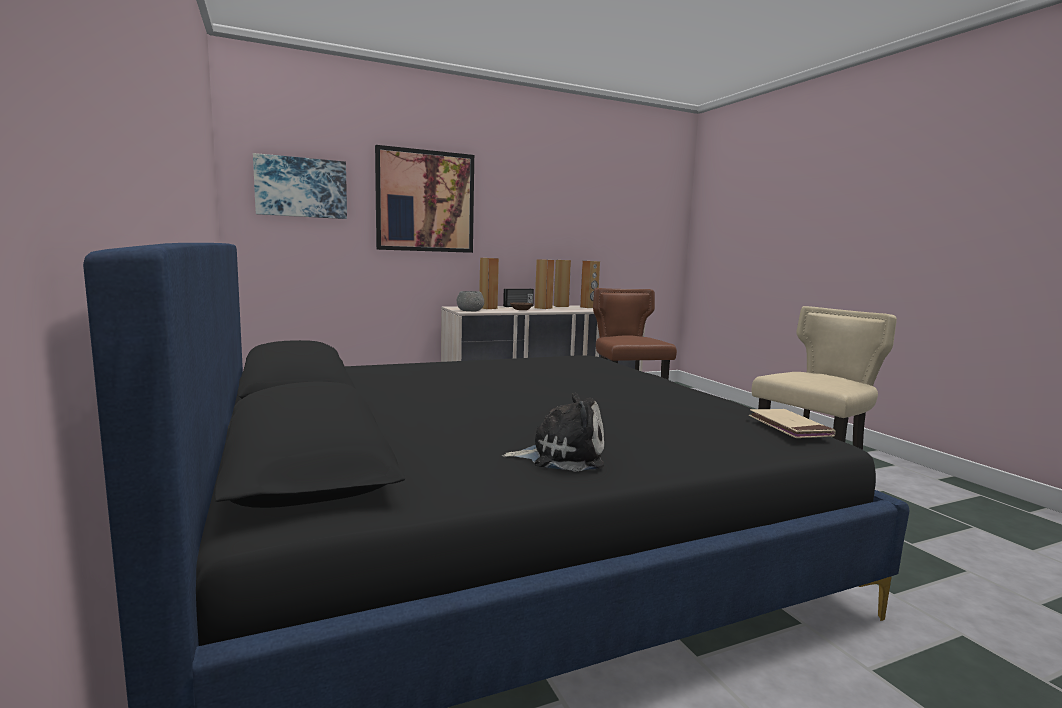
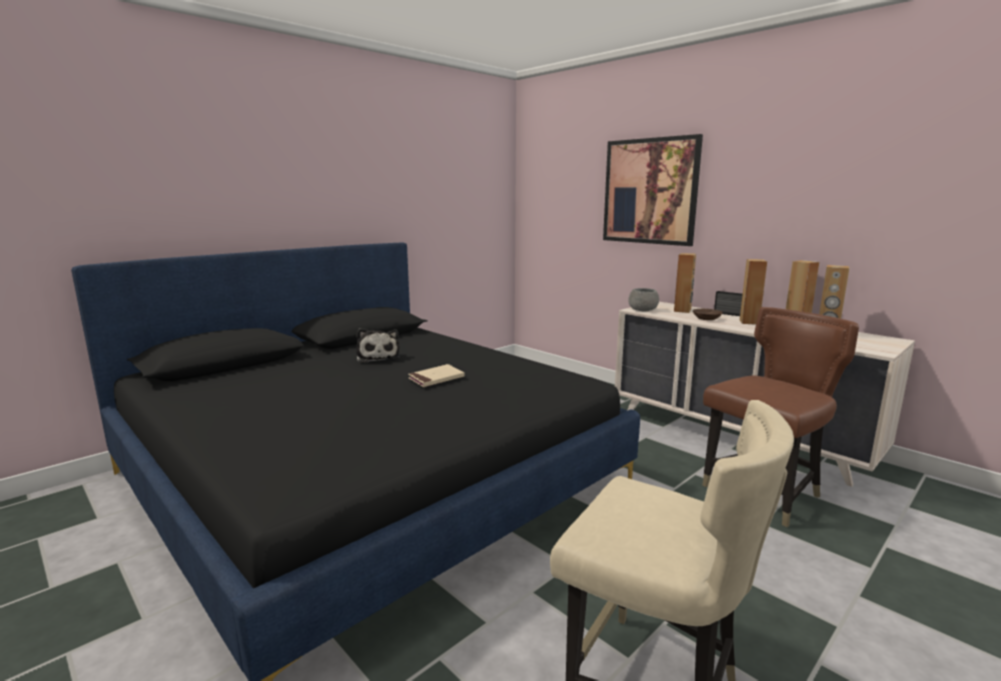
camera: 70 degrees right, 5 degrees up
(301, 187) = (558, 187): picture -> none
(562, 456) = (219, 407): plush toy -> plush toy (377, 357)
(789, 427) = (295, 477): beige book -> beige book (436, 378)

